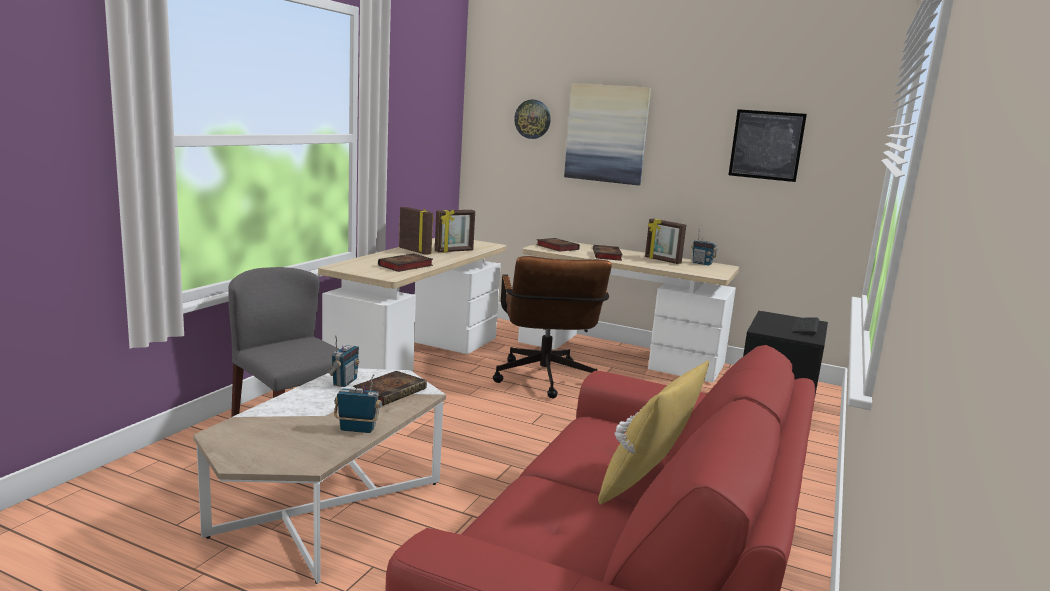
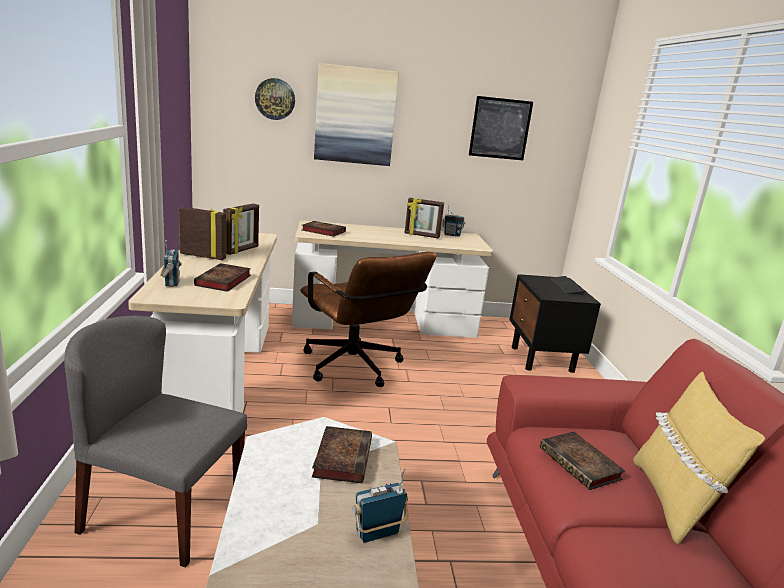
camera: 30 degrees left, 5 degrees up
(344, 382) = (279, 459): radio -> radio (171, 283)
(607, 256) = (376, 236): book -> book (581, 465)

